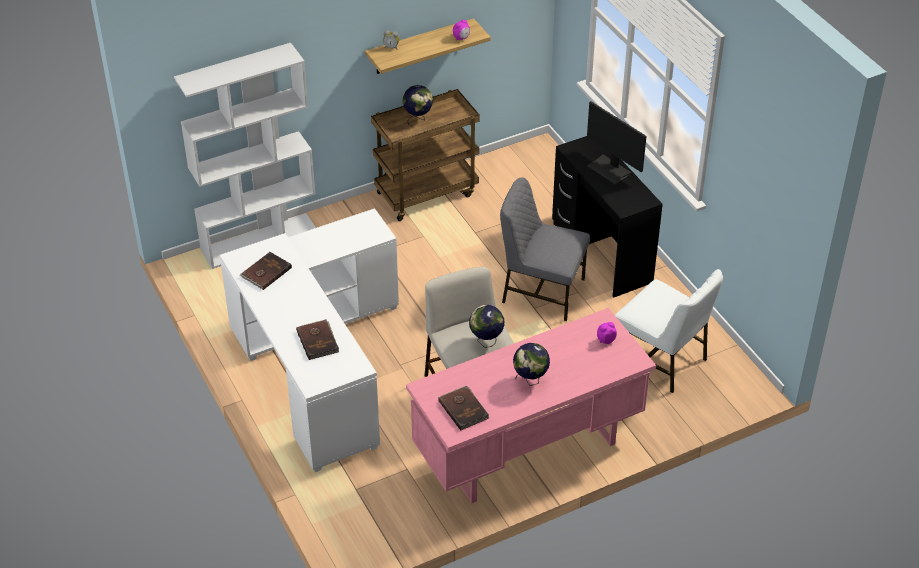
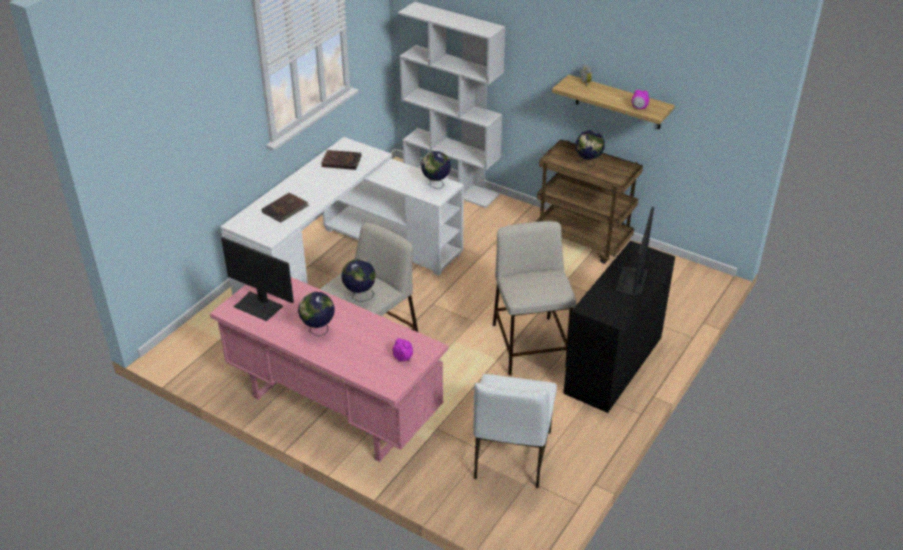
camera: 60 degrees right, 5 degrees down
(360, 226) = (436, 185): none -> globe
(464, 409) = (259, 306): brown book -> monitor
(541, 291) = (530, 346): grey chair -> beige stool

